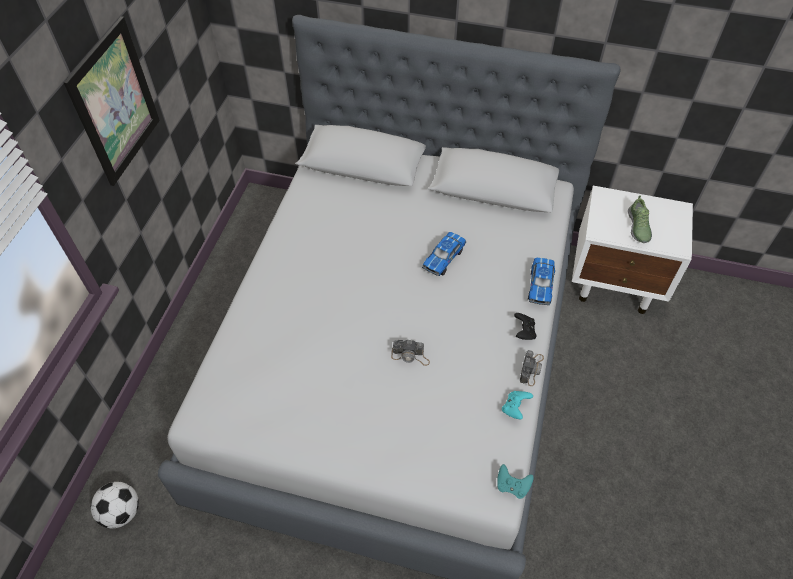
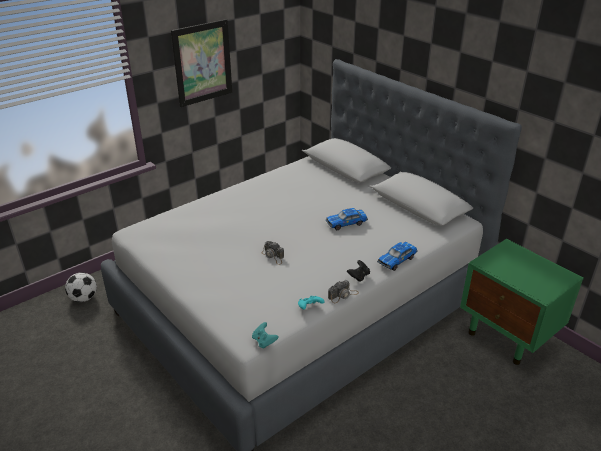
camera: 35 degrees right, 20 degrees down
(615, 283) = (508, 336): white nightstand -> green nightstand
(638, 227) = (519, 272): shoe -> none

